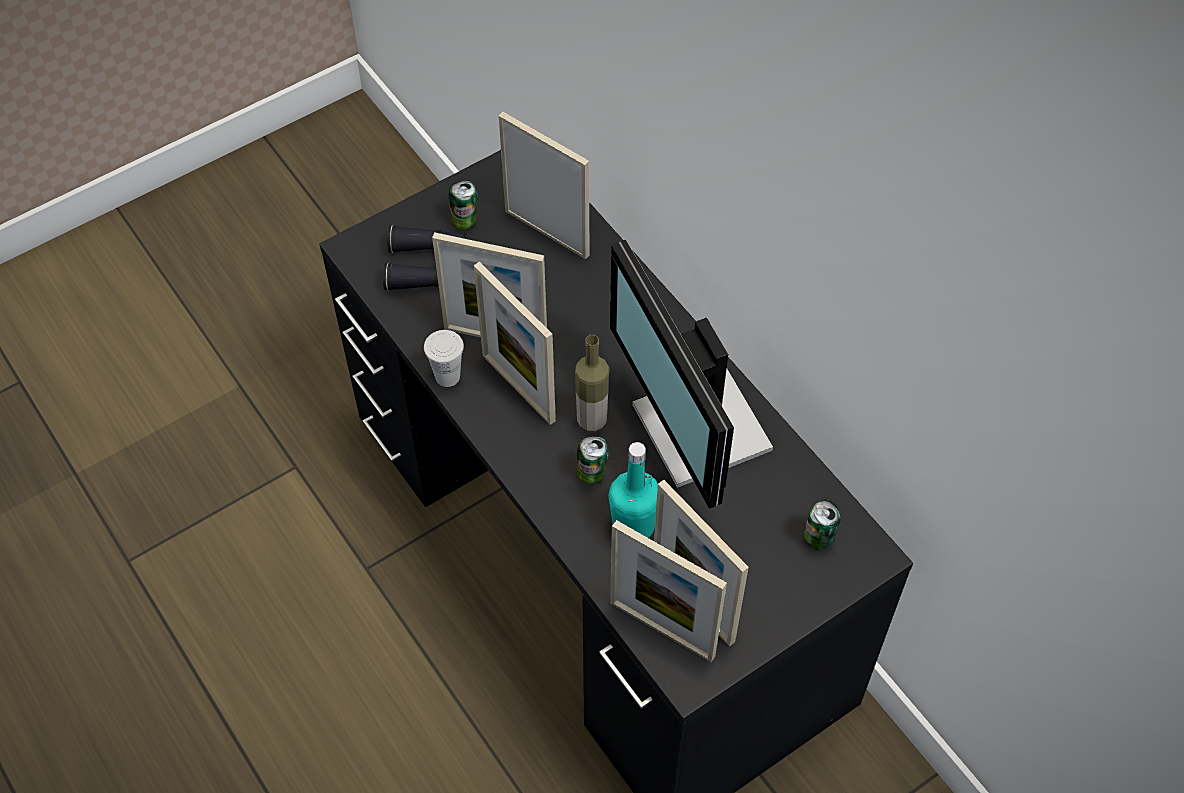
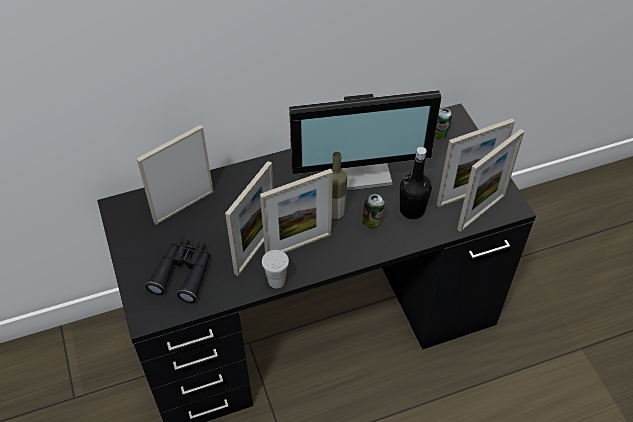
camera: 75 degrees left, 5 degrees down
(465, 222) = (154, 248): can -> none
(633, 525) = (412, 210): turquoise bottle -> black bottle

